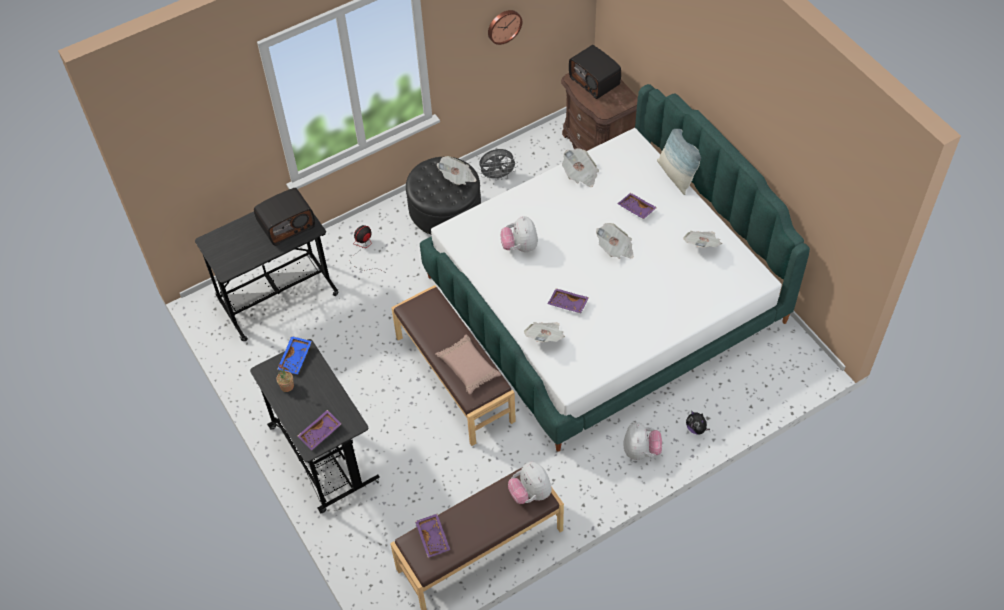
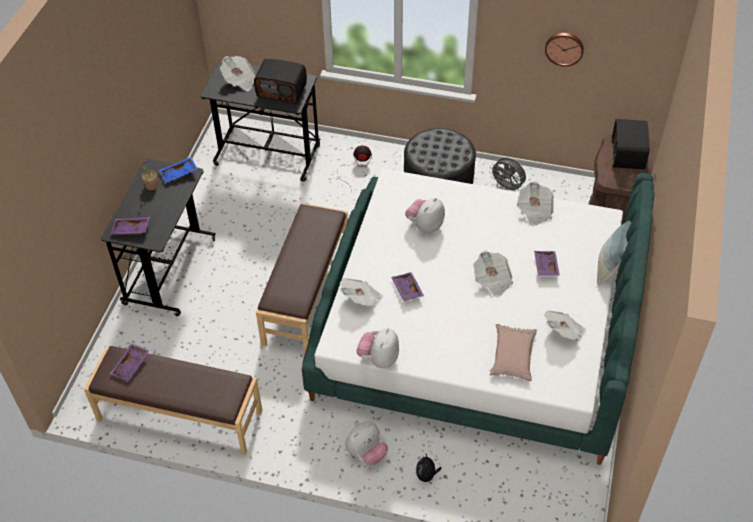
camera: 45 degrees right, 5 degrees down
(457, 178) = (453, 155): newspaper -> newspaper (240, 81)
(468, 367) = (295, 279): beige pillow -> beige pillow (512, 355)
(530, 493) = (225, 395): plush toy -> plush toy (379, 358)

